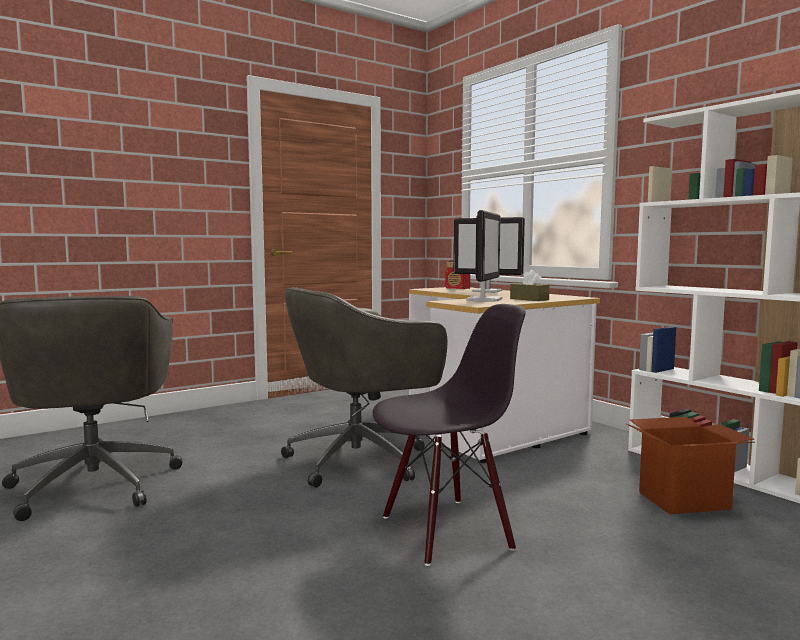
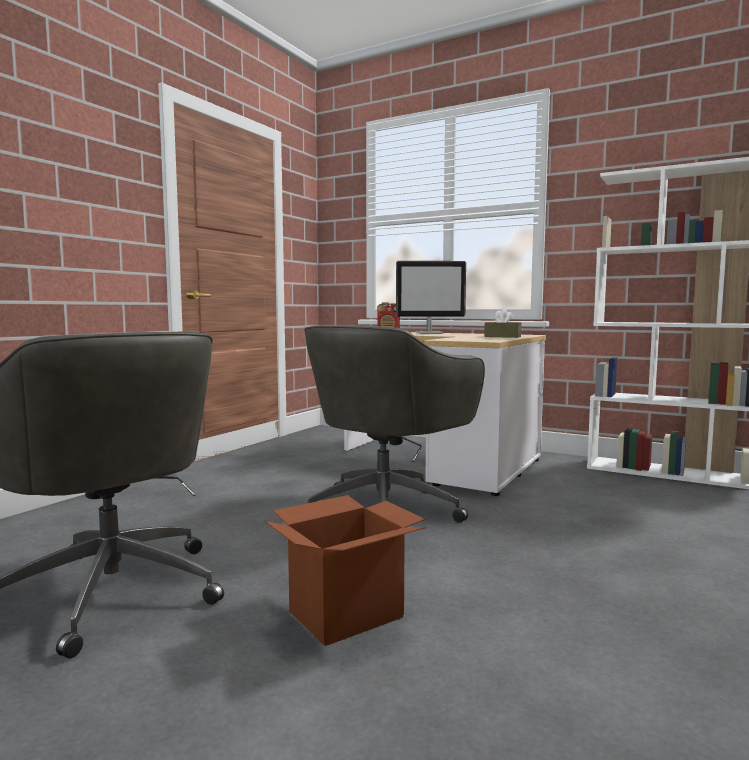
camera: 25 degrees left, 0 degrees up
(446, 531) = (564, 559): black chair -> none
(484, 300) = (469, 338): monitor -> none
(684, 500) = (684, 500): cardboard box -> cardboard box (346, 614)

